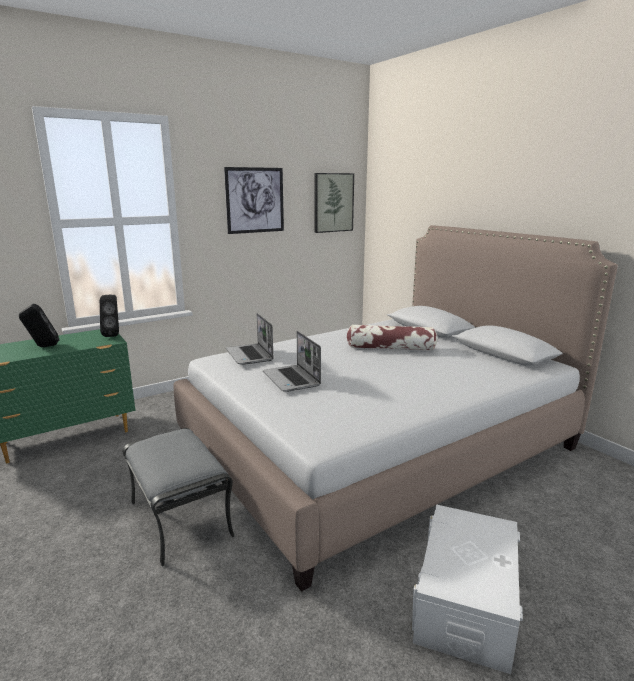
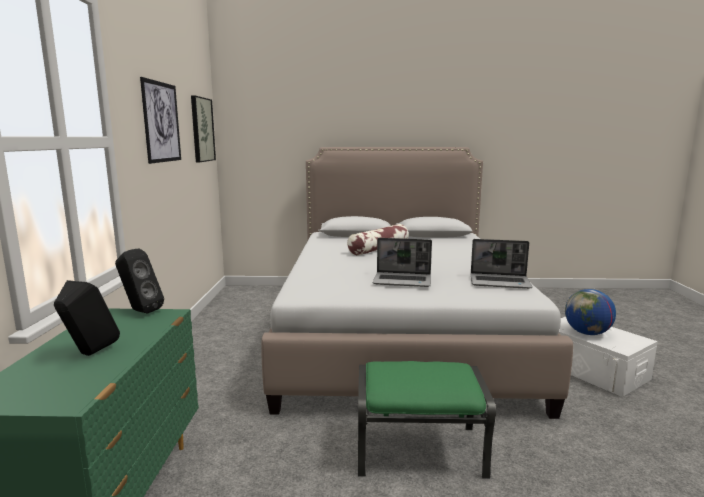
camera: 55 degrees left, 5 degrees down
(181, 518) = (420, 450): grey ottoman -> green ottoman
(250, 355) = (321, 280): laptop -> laptop (500, 282)
(456, 545) = (587, 333): none -> globe

